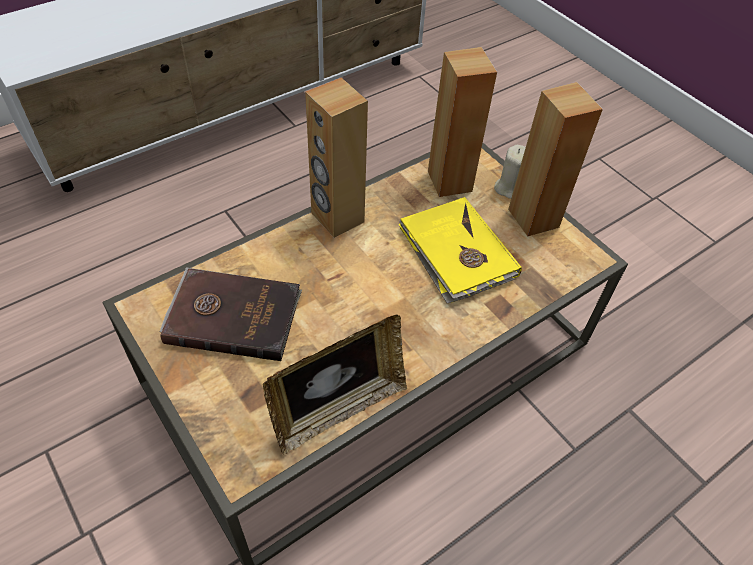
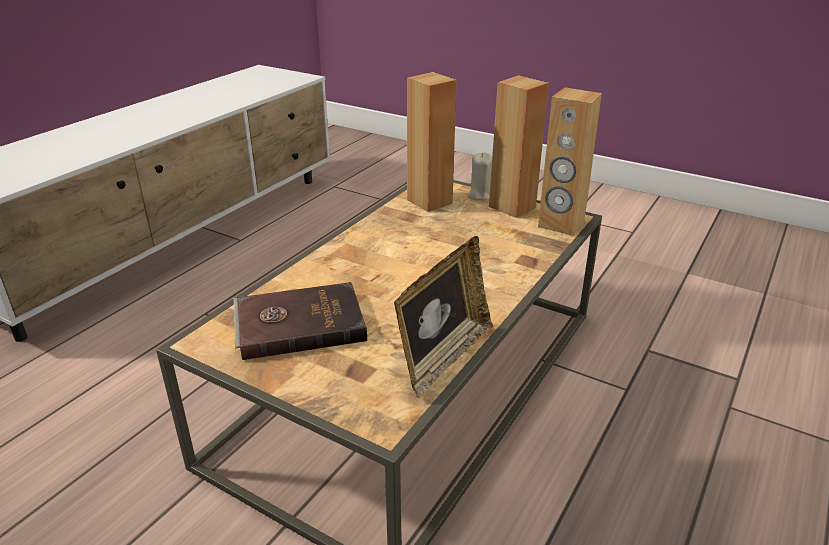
camera: 20 degrees left, 20 degrees down
(337, 218) = (350, 242): brown speaker -> brown speaker (561, 225)
(456, 253) = (468, 239): yellow book -> none

